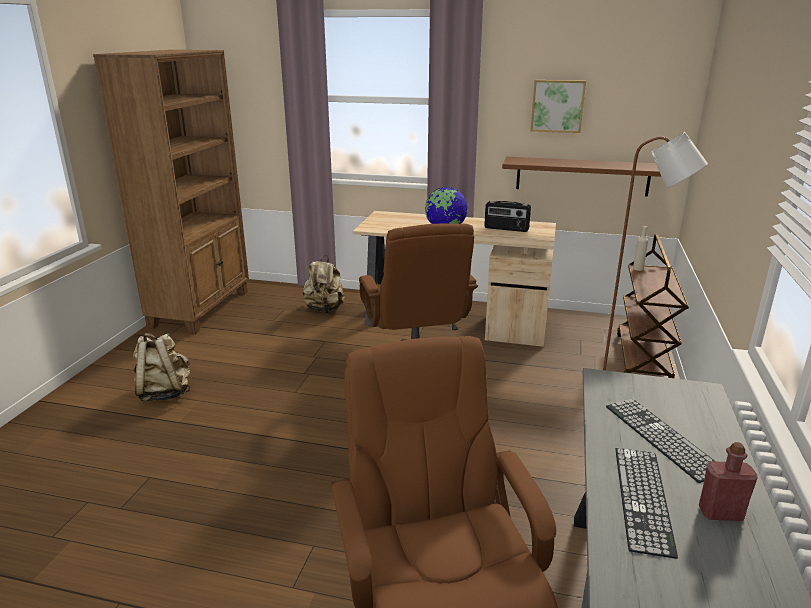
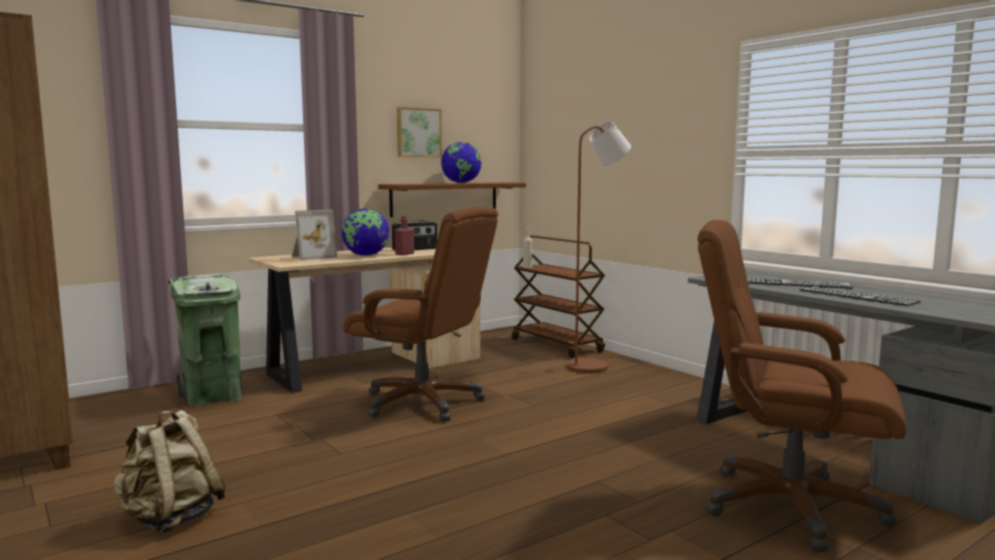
camera: 50 degrees left, 15 degrees down
(325, 309) = (213, 397): beige backpack -> green trash can
(408, 221) = (311, 257): none -> picture frame
(590, 164) = (461, 183): none -> globe
(720, 513) = (885, 291): red bottle -> red bottle (404, 254)

